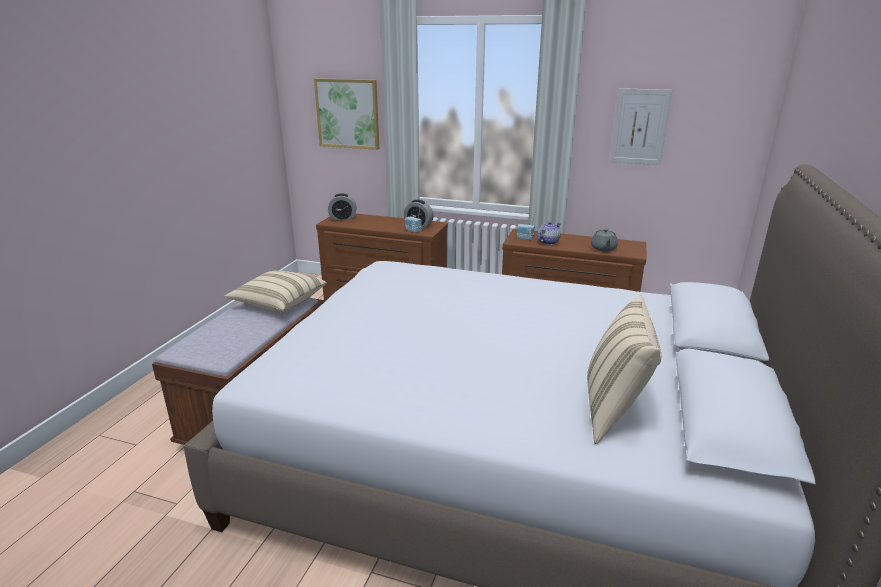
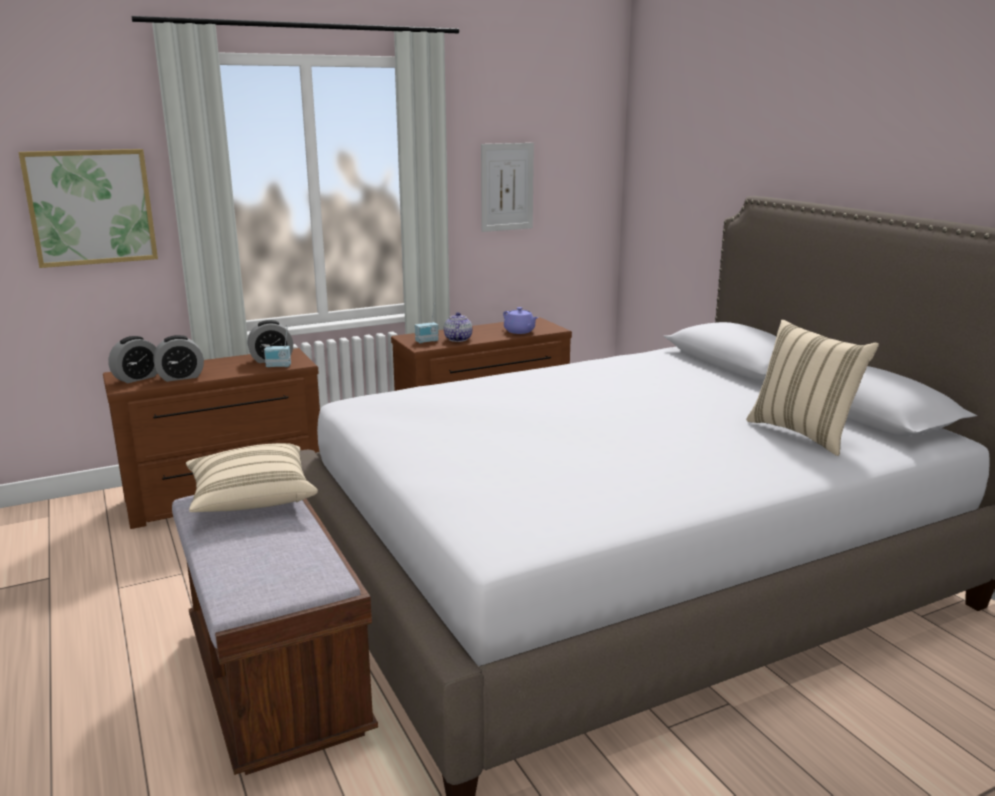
camera: 45 degrees left, 5 degrees down
(360, 224) = (180, 377): none -> alarm clock
(603, 248) = (520, 331): grey teapot -> purple teapot

